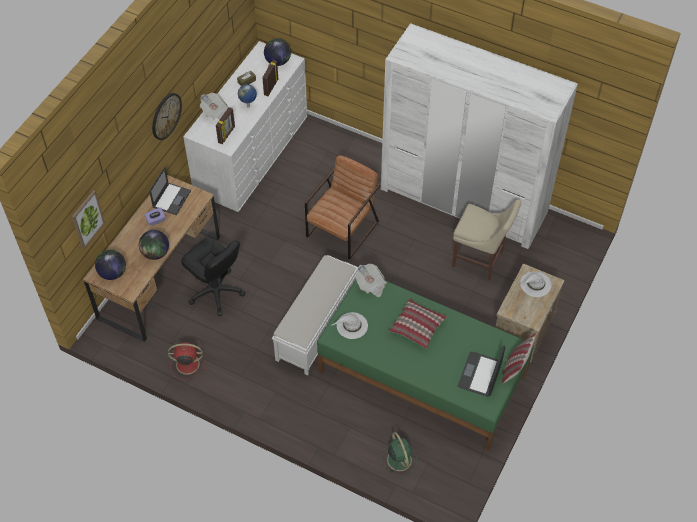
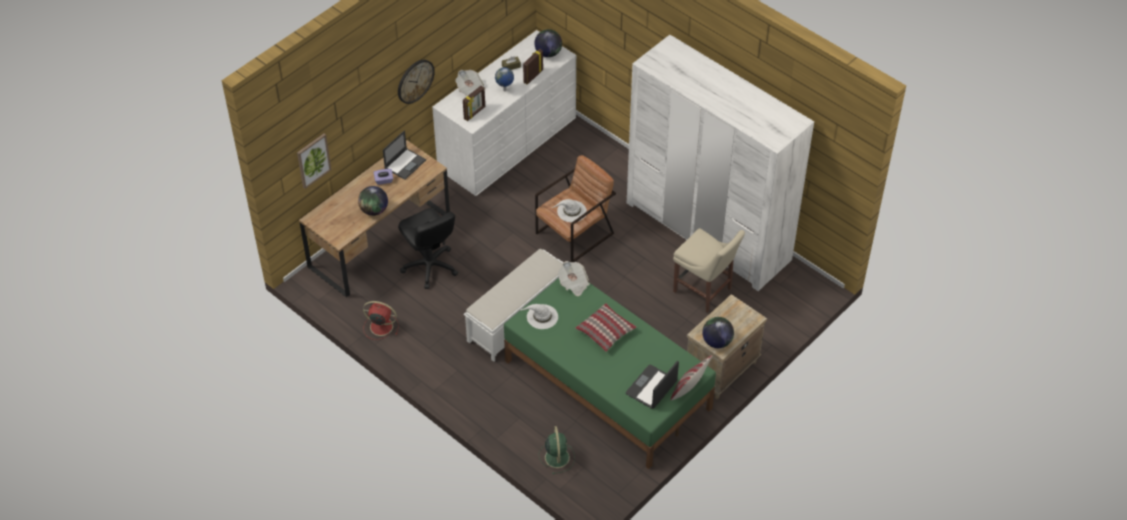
camera: 15 degrees right, 5 degrees down
(112, 273) = (328, 220): globe -> globe (717, 342)
(535, 284) = (735, 316): white hat -> white hat (571, 211)

